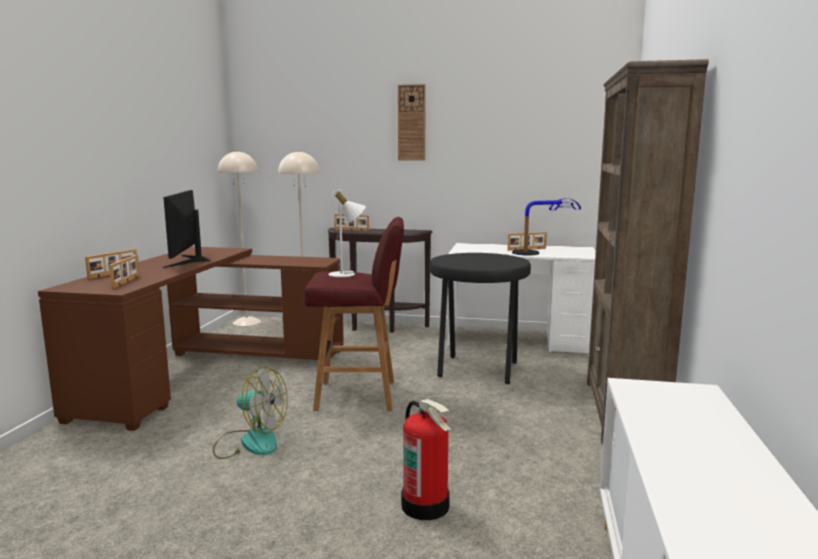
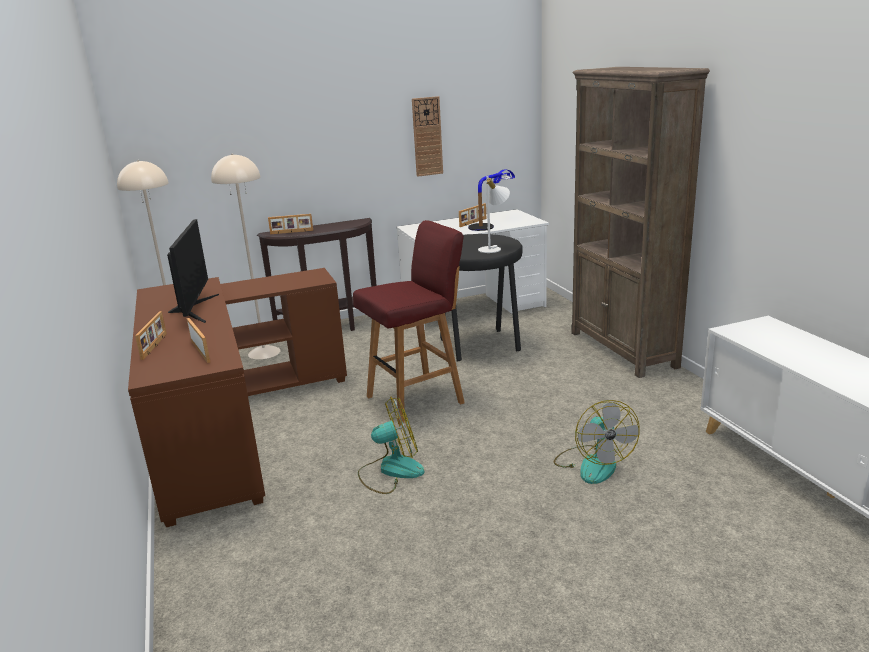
camera: 30 degrees left, 10 degrees up
(188, 261) = (194, 309): monitor -> monitor turned 150 degrees counterclockwise
(347, 274) = (399, 287): white table lamp -> white table lamp (493, 249)
(411, 123) = (335, 105): wall clock -> wall clock (427, 136)
(426, 506) = (593, 464): fire extinguisher -> fan

